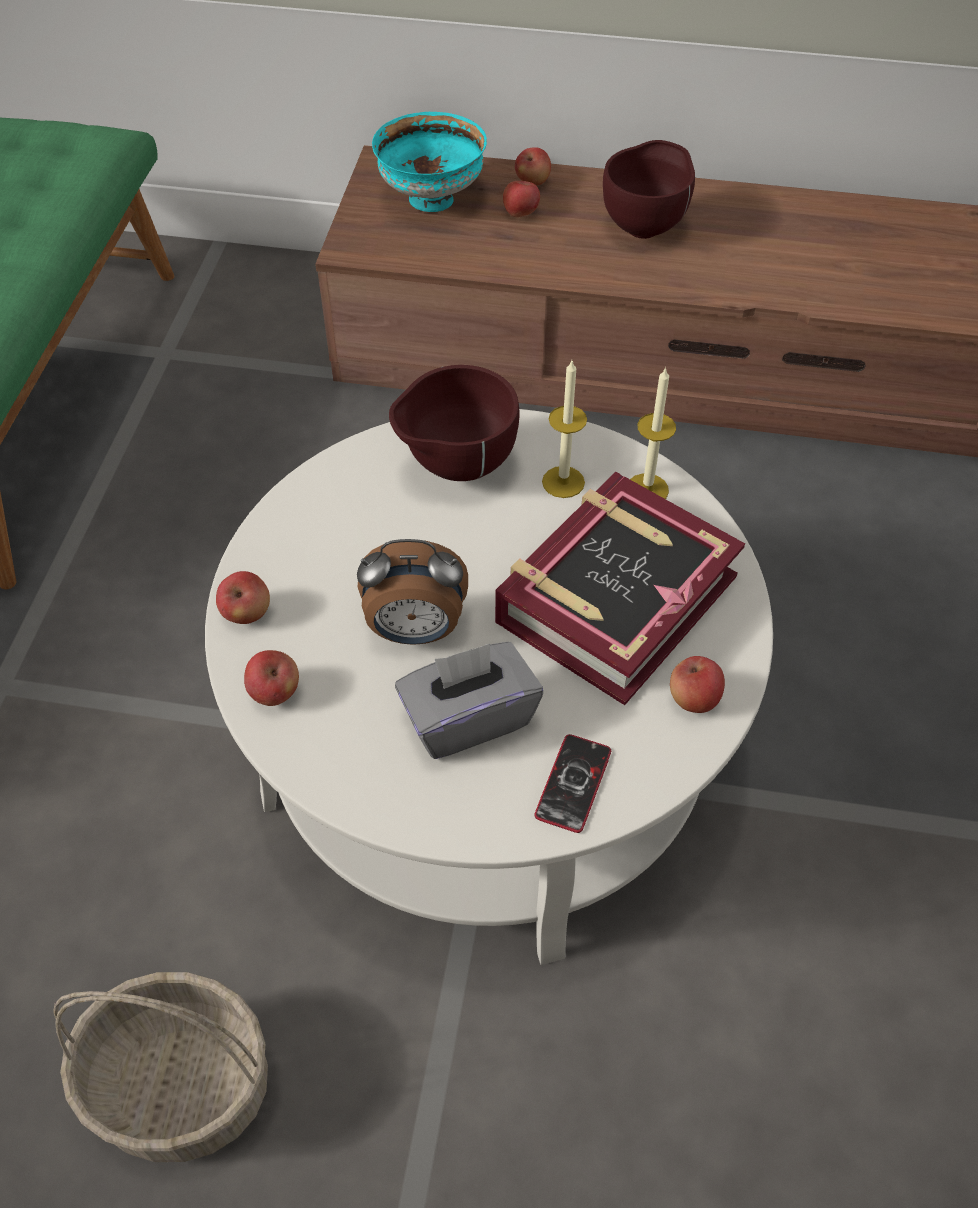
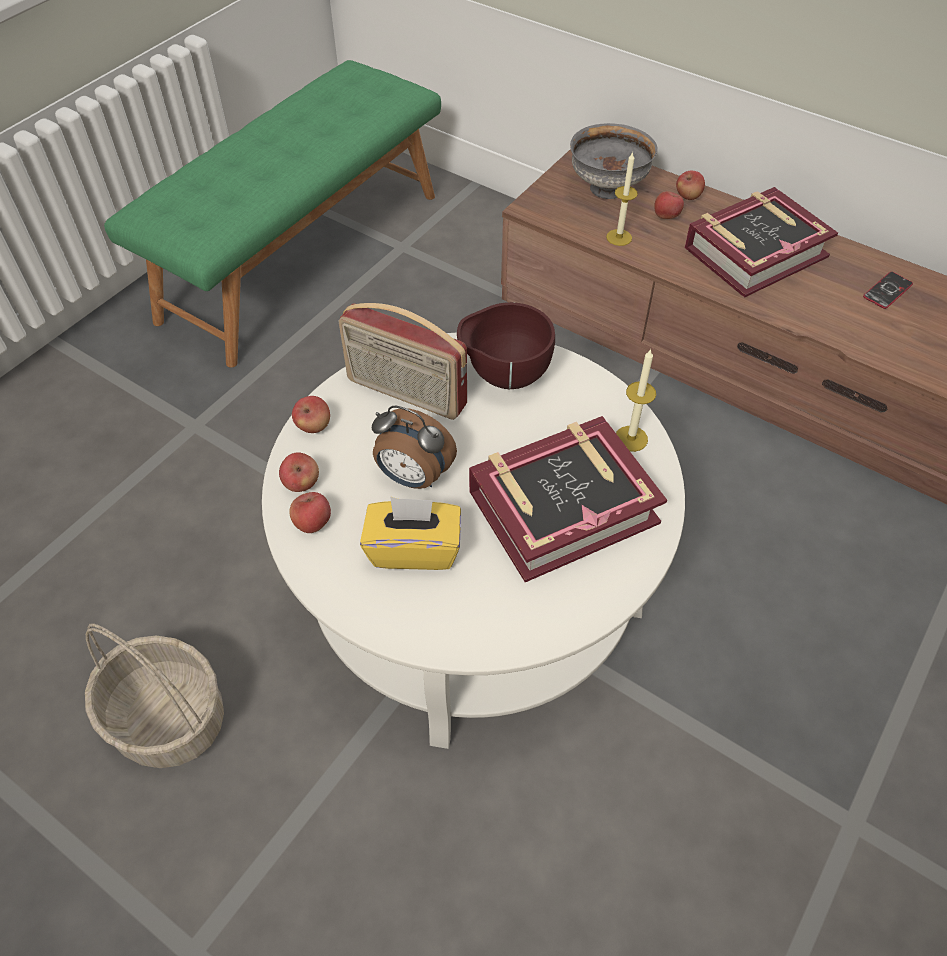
camera: 25 degrees right, 0 degrees up
(343, 530) = (405, 394): none -> radio
(430, 198) = (607, 188): turquoise bowl -> grey bowl
(468, 718) = (414, 549): grey tissue box -> yellow tissue box
(563, 482) = (573, 412): candle -> candle (619, 237)
(573, 784) = (458, 621): phone -> phone (887, 291)
(645, 227) = (754, 252): brown bowl -> book
(693, 699) = (577, 597): apple -> apple (313, 523)

